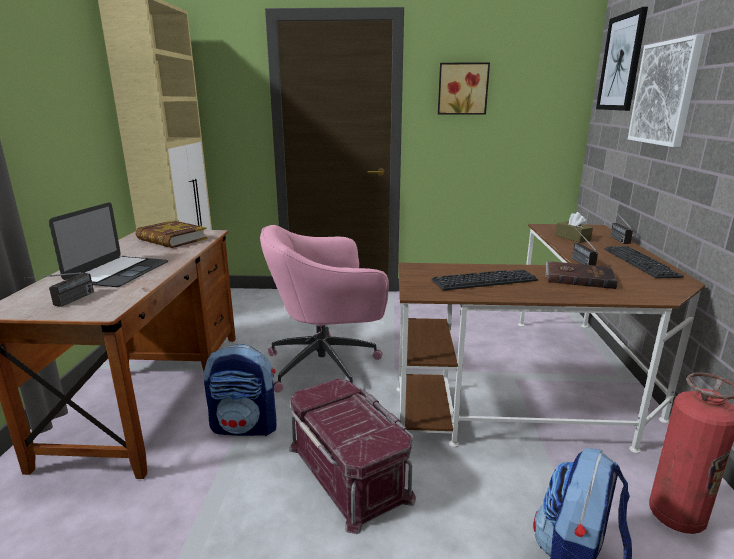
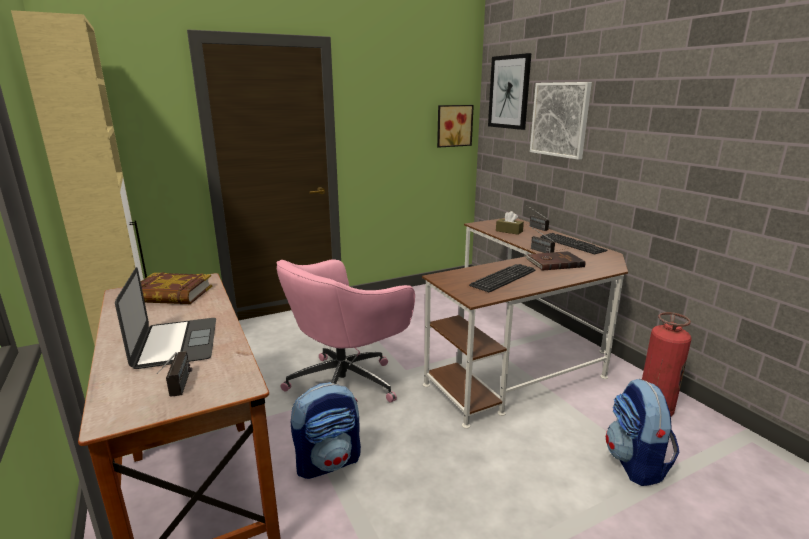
camera: 30 degrees left, 0 degrees up
(350, 471) = (450, 462): red storage box -> none
(462, 89) = (385, 111): picture -> picture (453, 125)

